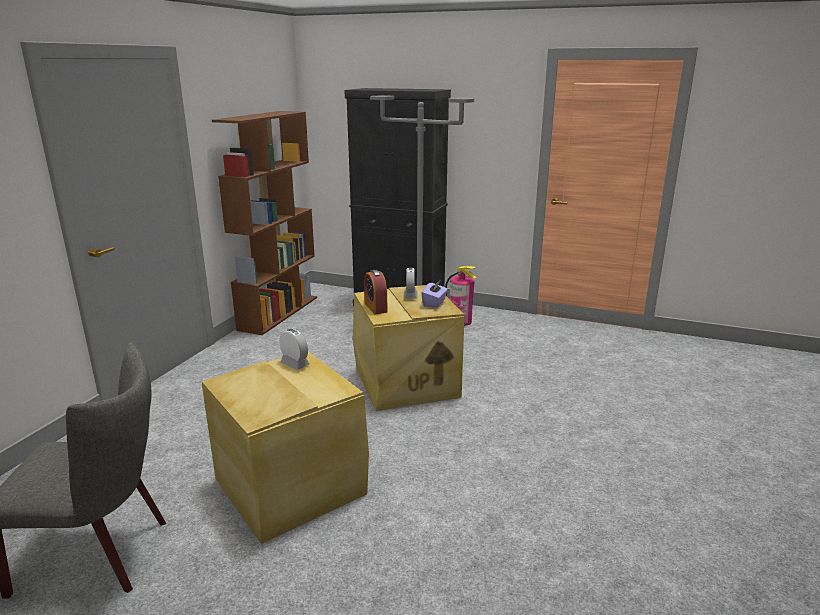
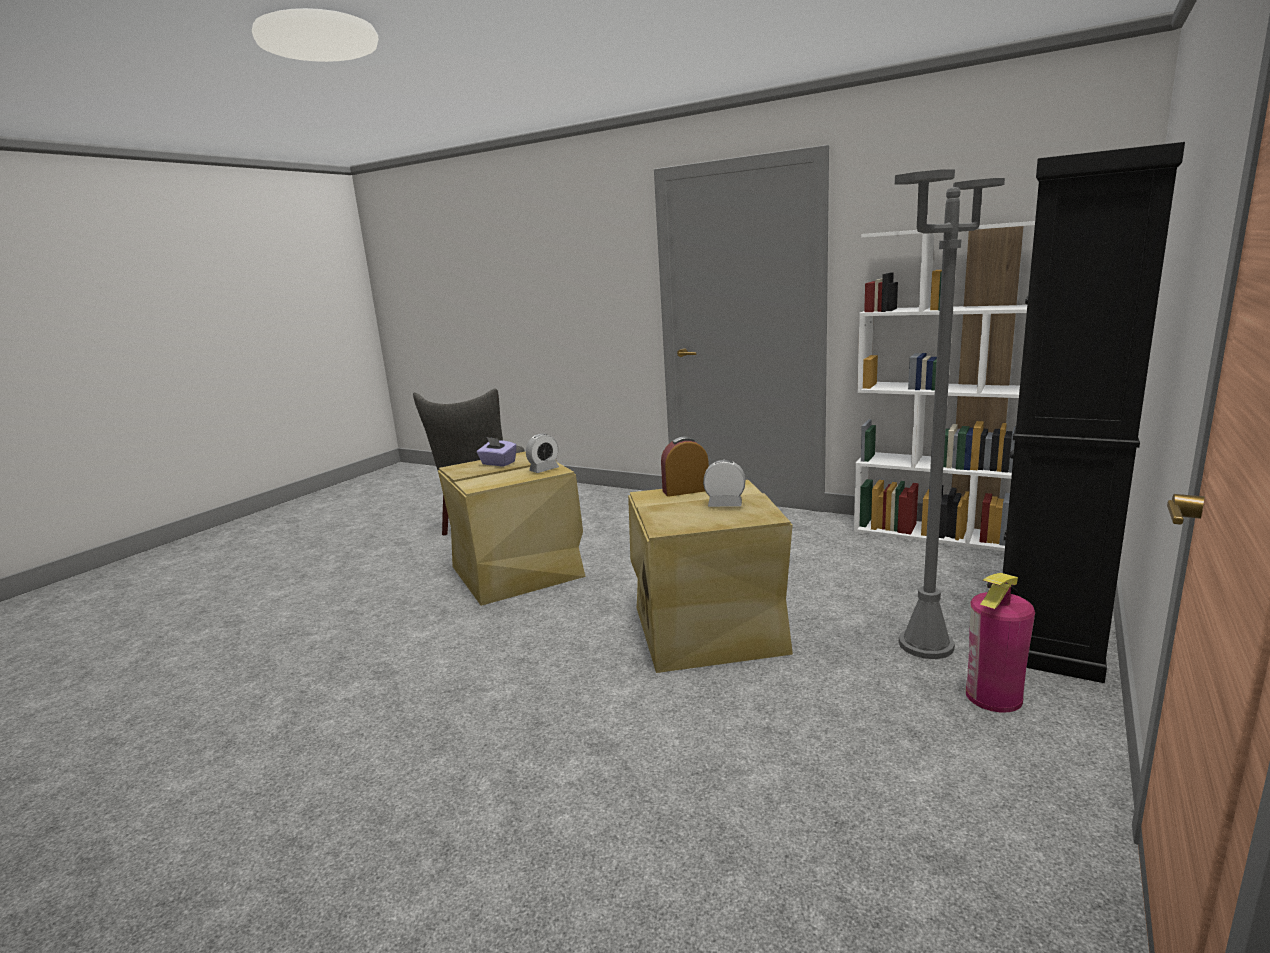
camera: 100 degrees right, 5 degrees down
(279, 313) = (939, 534): brown bookcase -> white bookcase
(434, 303) = (693, 518): purple tissue box -> purple tissue box (498, 463)

